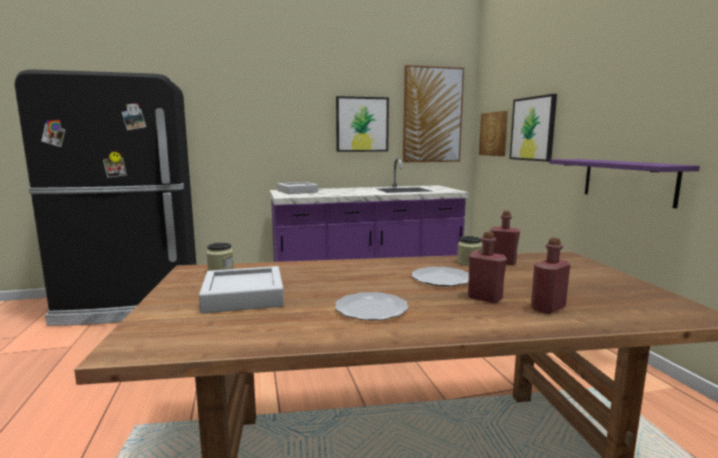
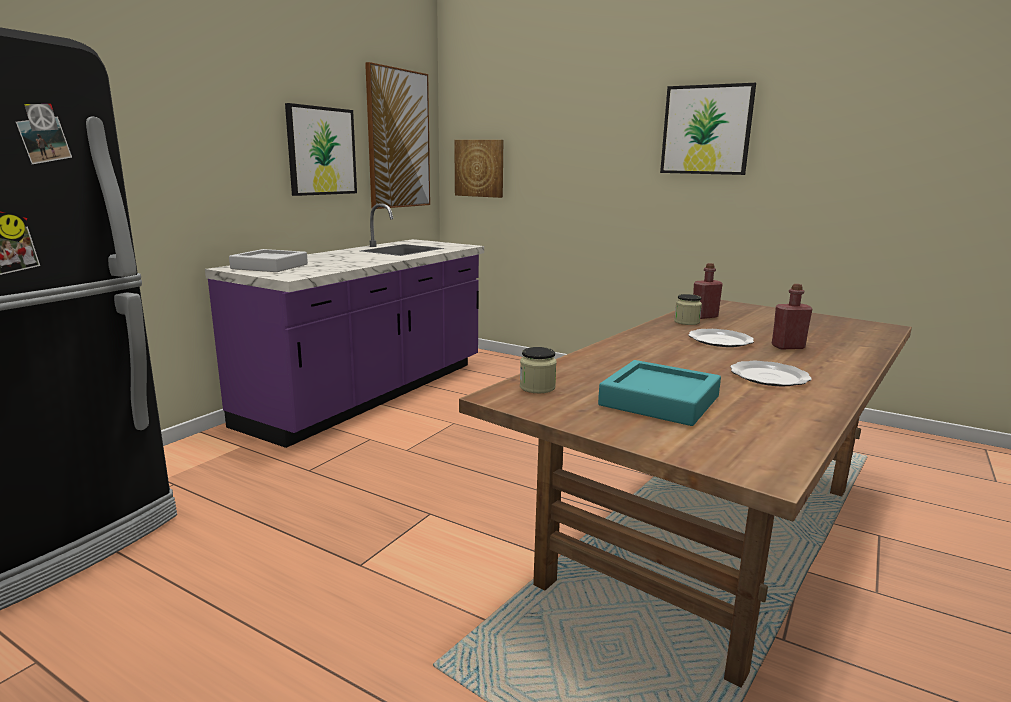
camera: 45 degrees left, 5 degrees up
(243, 296) = (659, 401): grey tray -> turquoise tray
(533, 129) = (549, 165): picture -> picture (706, 130)
(548, 308) = (832, 343): red bottle -> none
(628, 181) = (685, 224): purple shelf -> none

